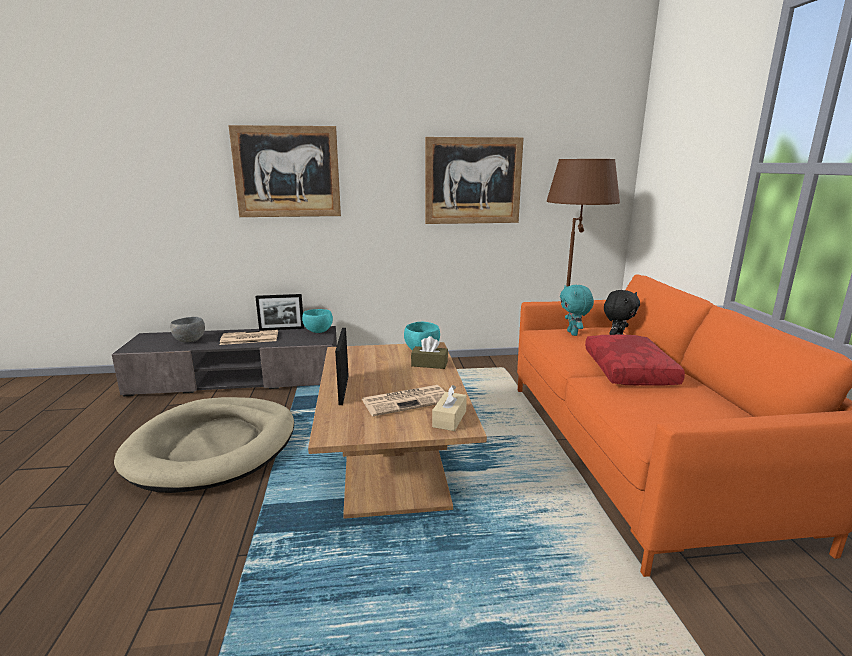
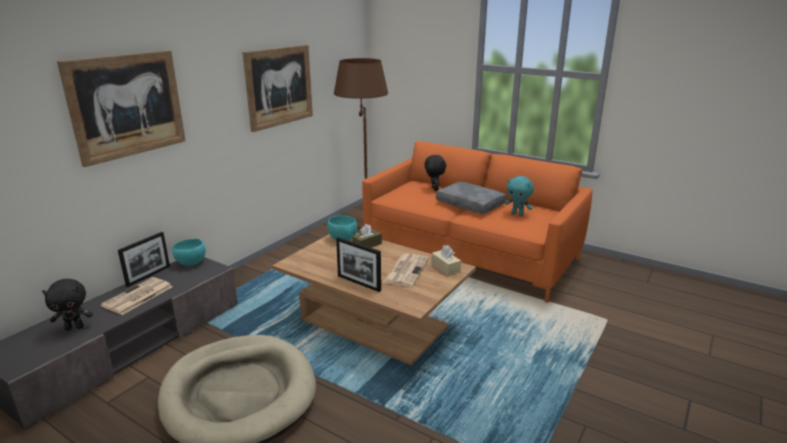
camera: 50 degrees left, 5 degrees up
(190, 341) = (75, 327): grey bowl -> black plush toy
(573, 333) = (406, 192): turquoise plush toy -> turquoise plush toy (517, 214)
(630, 371) = (471, 204): red pillow -> grey pillow

